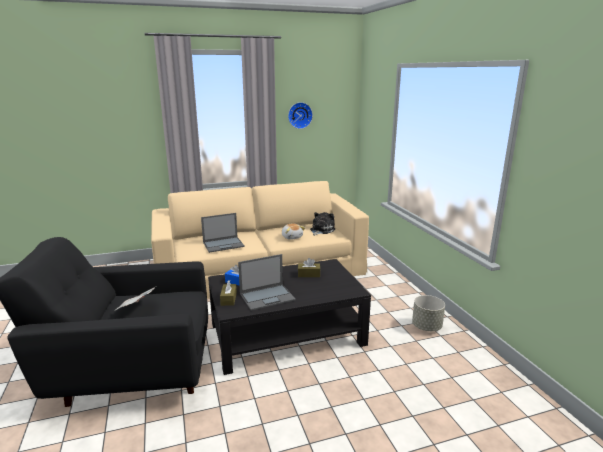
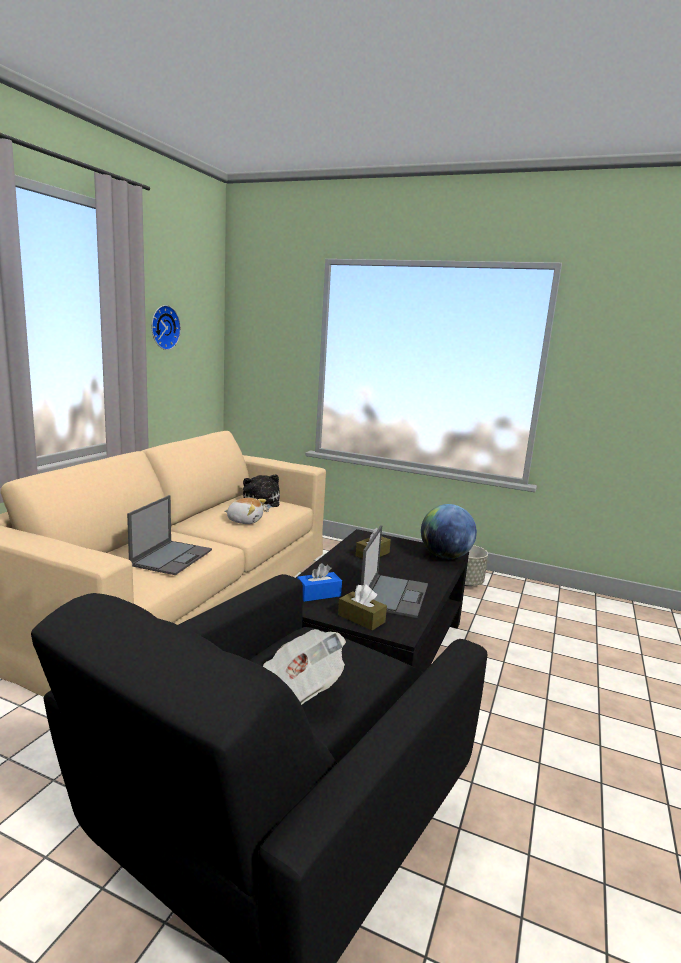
camera: 50 degrees left, 5 degrees down
(346, 291) = (445, 557): none -> globe

